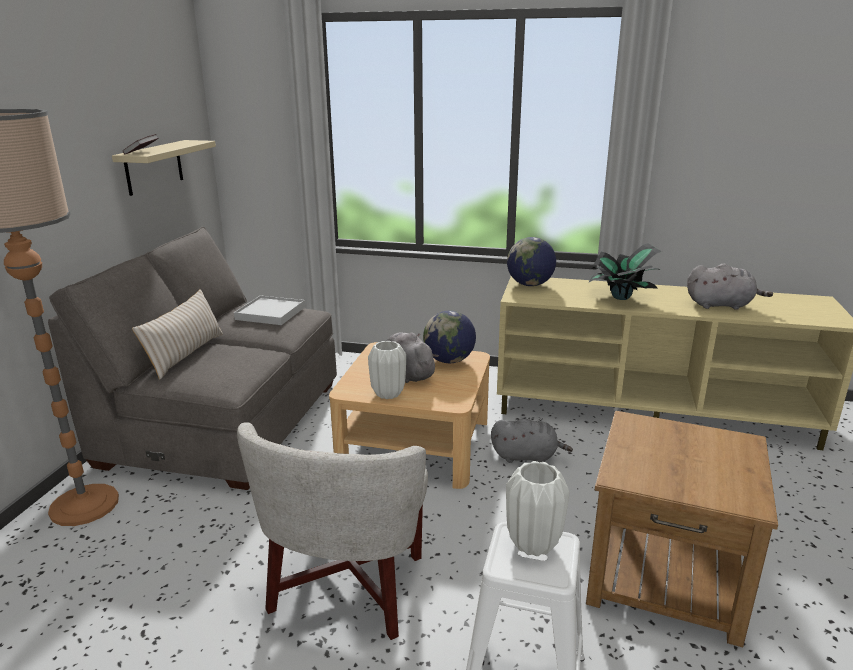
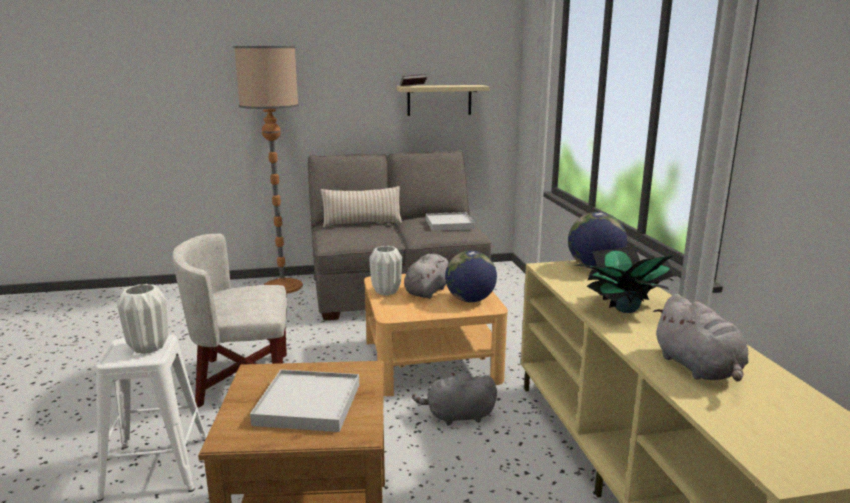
camera: 65 degrees right, 5 degrees down
(526, 456) = (457, 416): grey plush toy -> grey plush toy turned 105 degrees clockwise
(694, 457) = (308, 404): none -> white tray

